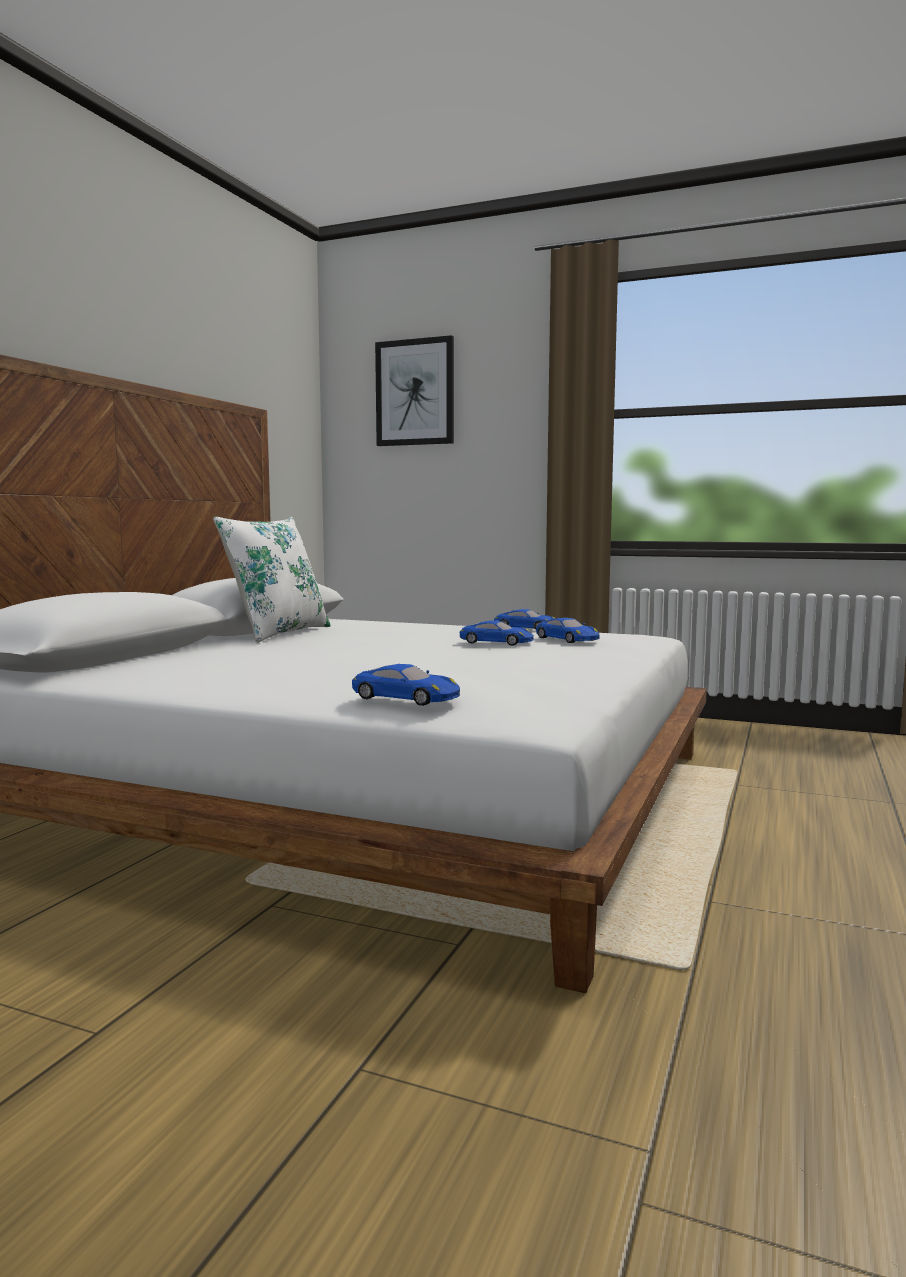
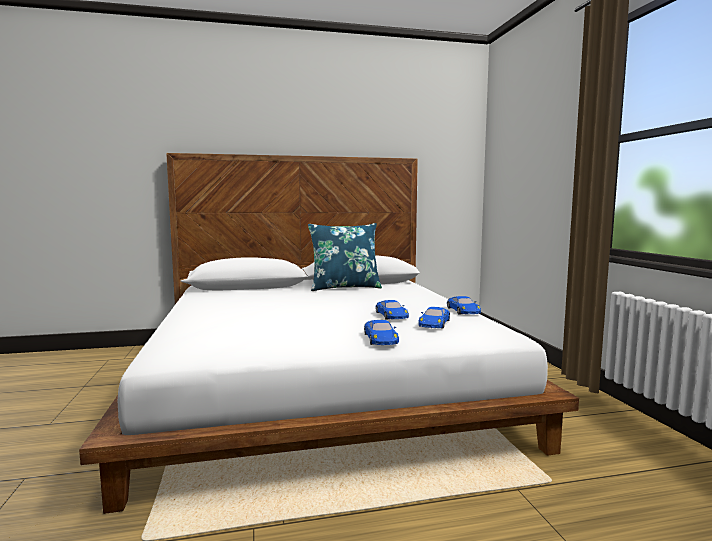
camera: 55 degrees right, 0 degrees up
(277, 633) = (345, 287): white pillow -> blue pillow
(405, 697) = (178, 330): blue toy car -> blue toy car (380, 338)
(415, 392) = (521, 134): picture -> none

